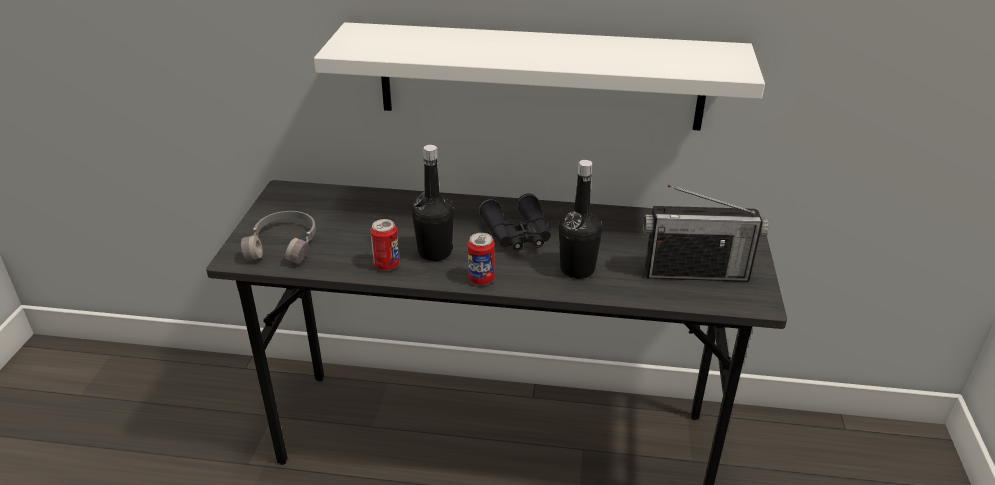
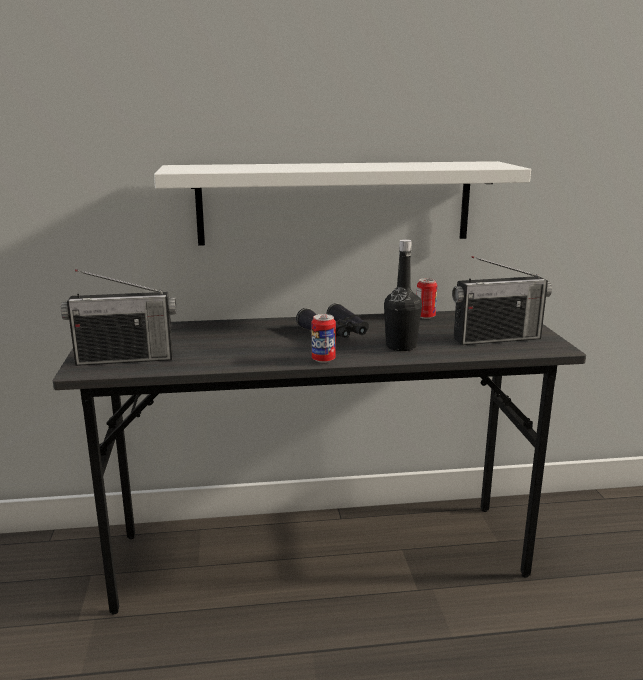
camera: 15 degrees left, 15 degrees down
(285, 245) = (125, 358): grey headphones -> radio
(386, 265) = (231, 360): can -> can (425, 316)
(435, 252) = (271, 349): black bottle -> none

